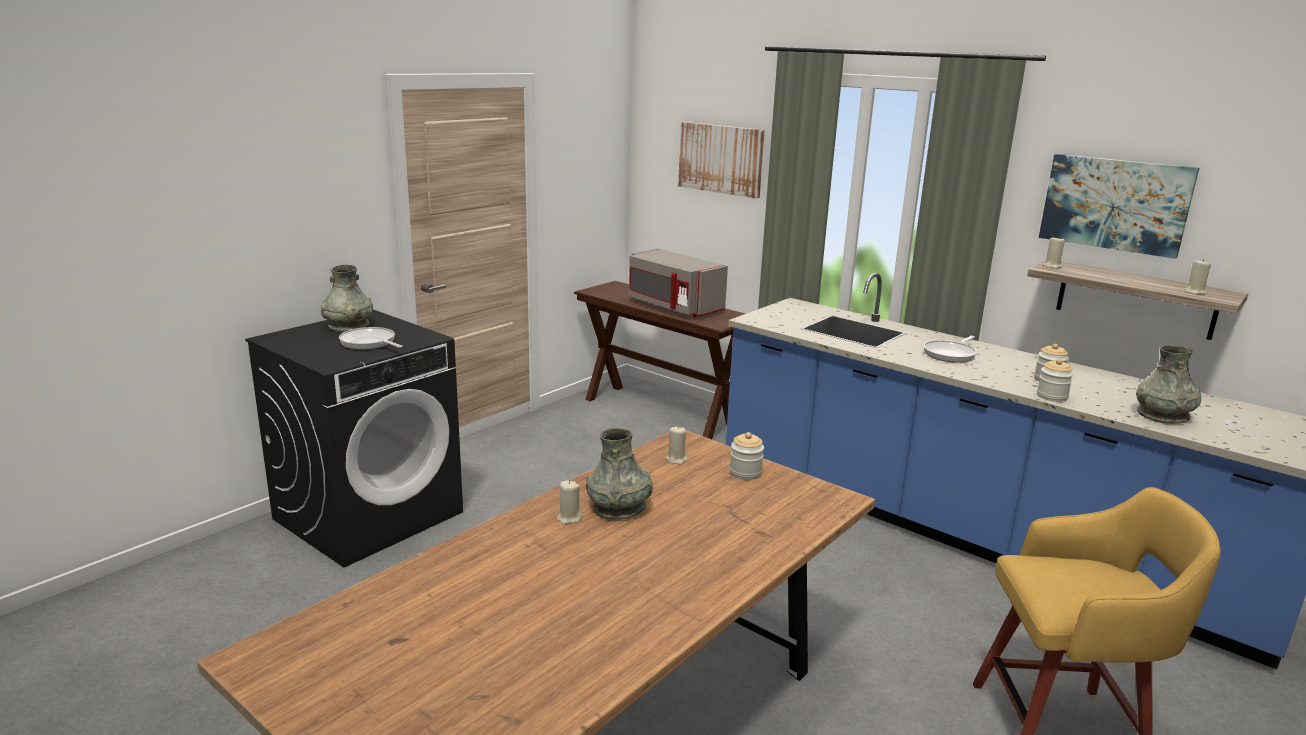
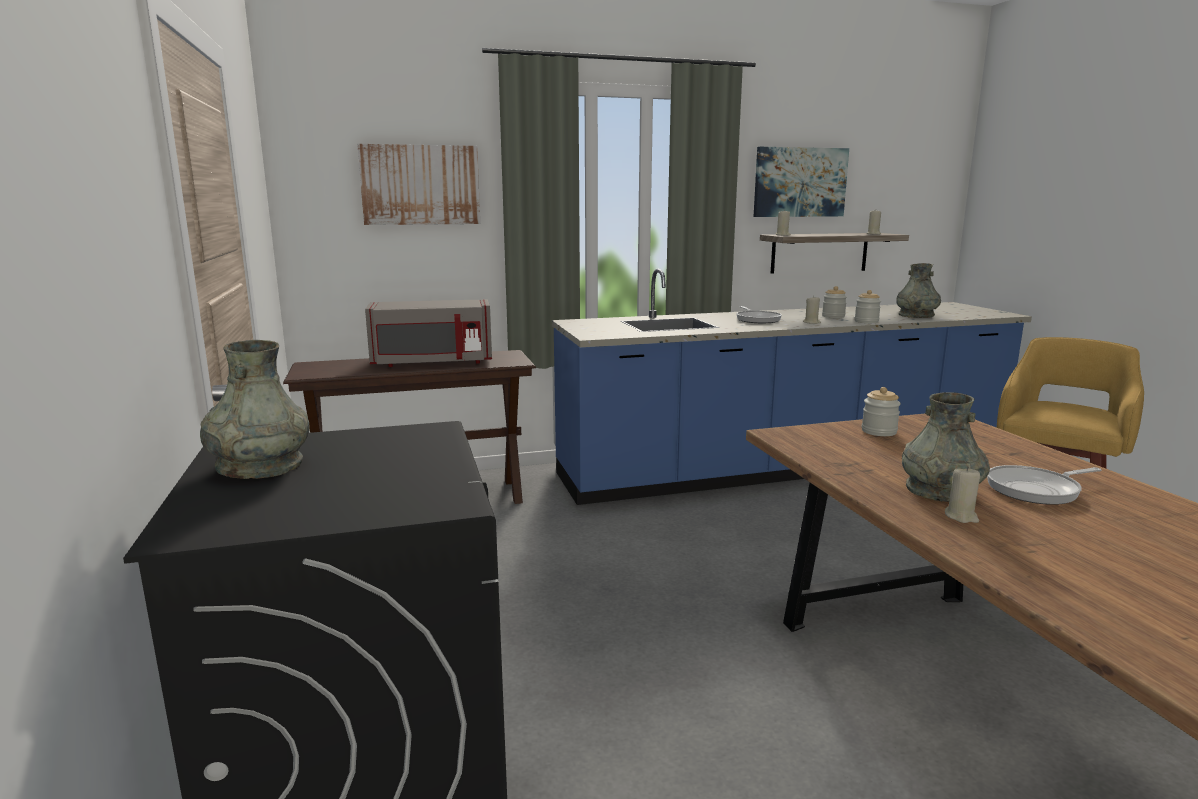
camera: 55 degrees left, 5 degrees down
(369, 343) = (388, 464): frying pan -> frying pan (1036, 490)
(676, 459) = (830, 446): beige candle -> beige candle (811, 322)

